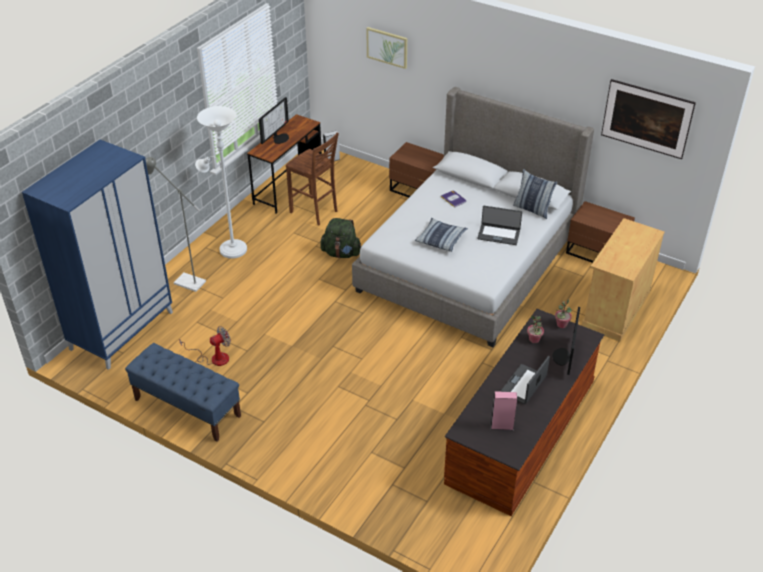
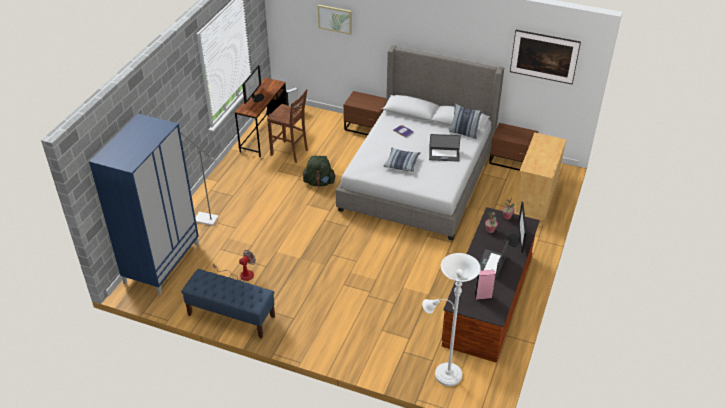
camera: 10 degrees left, 0 degrees up
(230, 248) = (231, 188): white floor lamp -> white floor lamp (444, 374)

